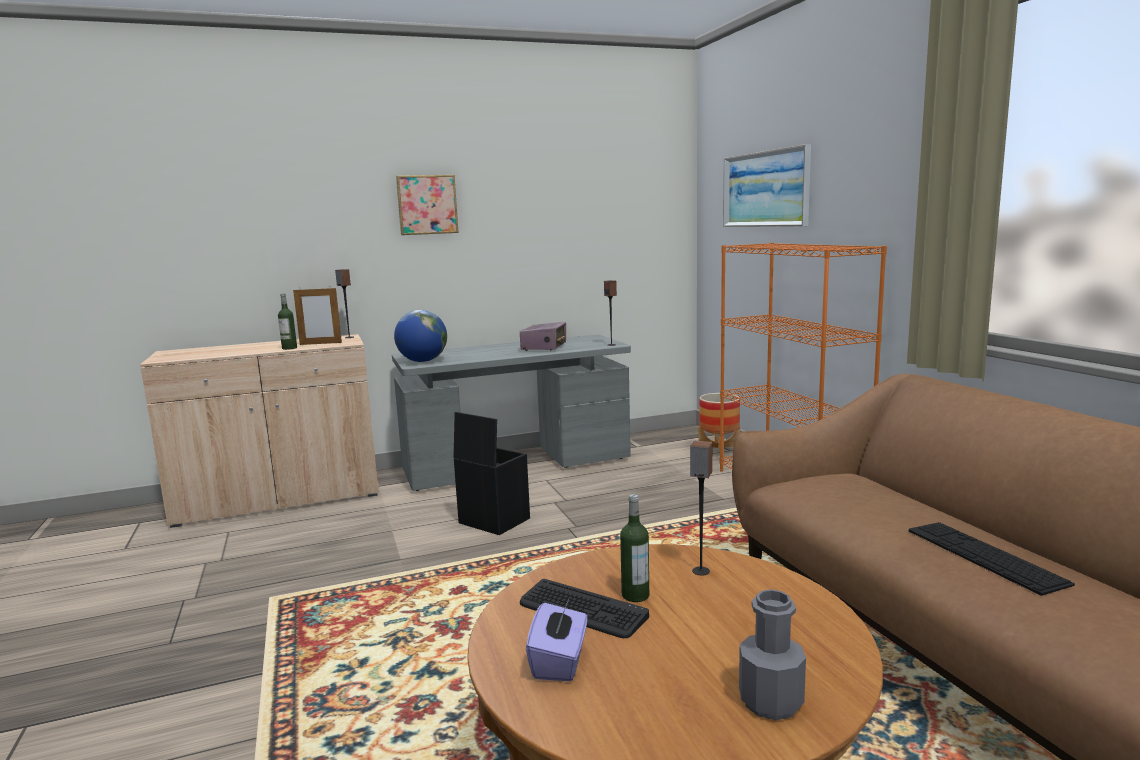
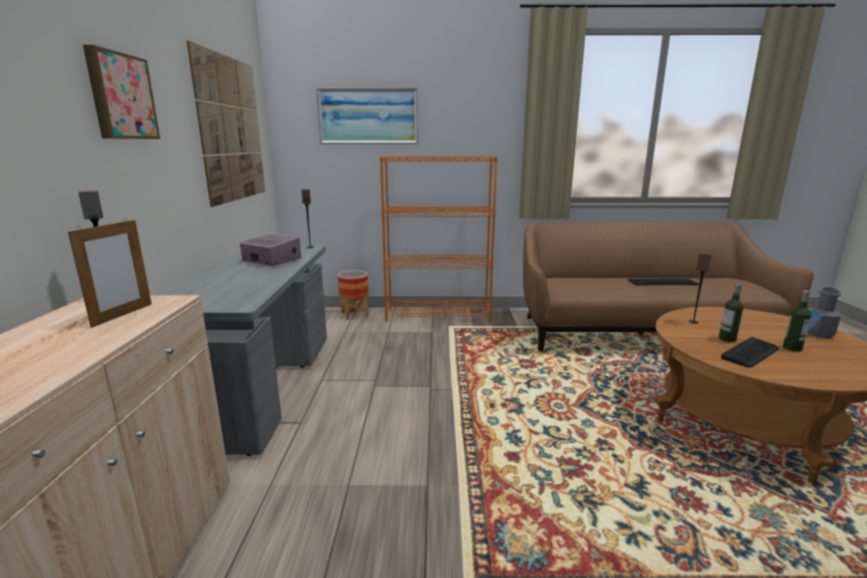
camera: 70 degrees left, 5 degrees up
(289, 348) = (111, 334): bottle -> bottle (792, 348)
(423, 361) = (228, 301): globe -> none
(492, 521) = (384, 420): black storage box -> none
(559, 662) = (813, 366): purple tissue box -> none
(594, 217) = (231, 130): none -> picture

